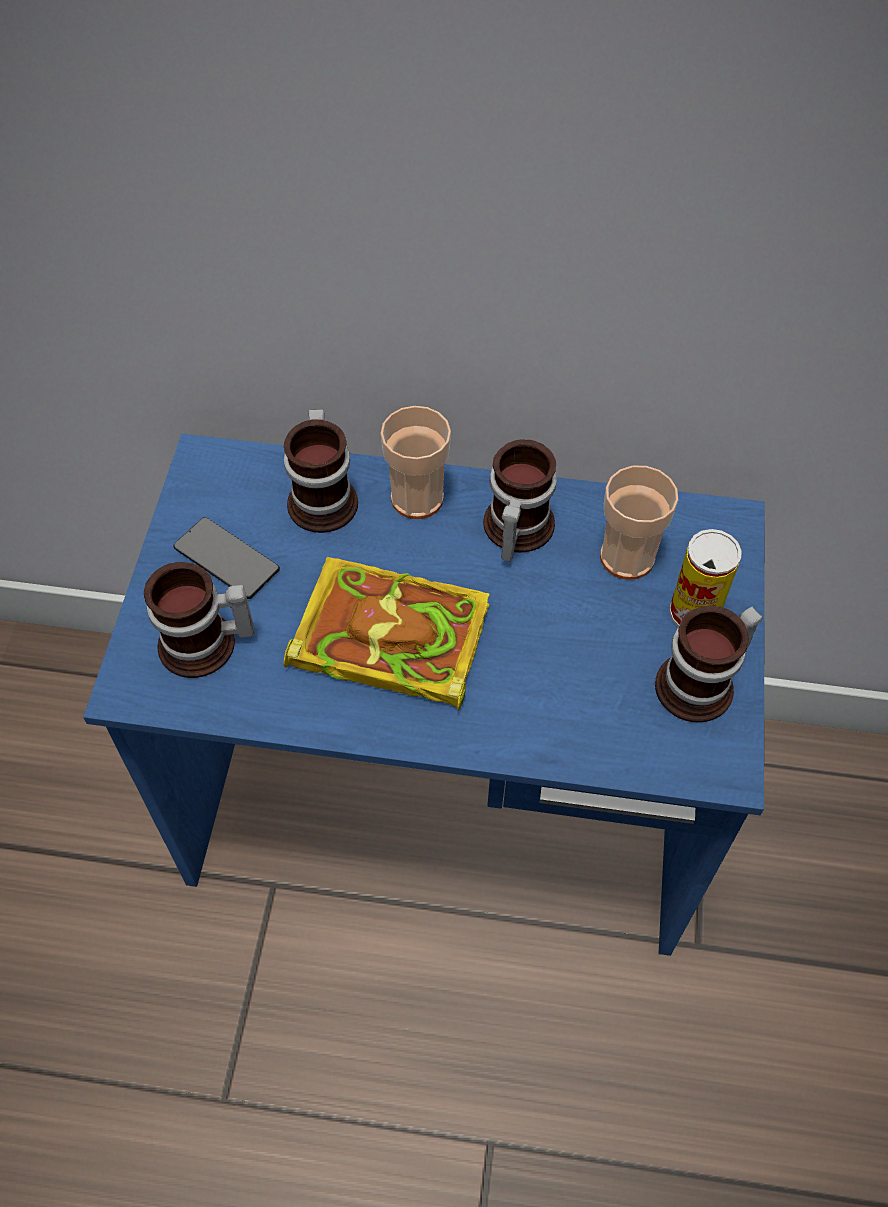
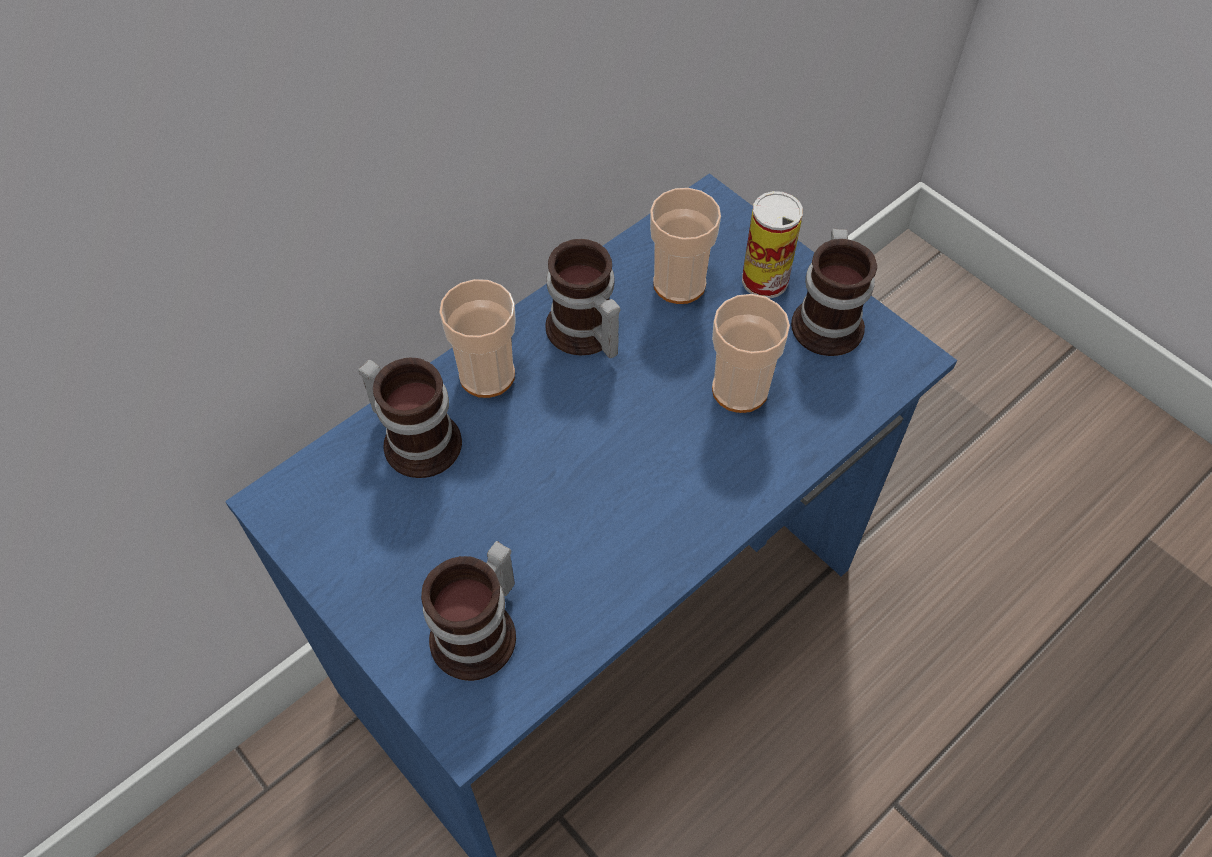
camera: 50 degrees left, 0 degrees up
(226, 559) = (405, 555): phone -> none
(385, 638) = (602, 491): book -> none
(566, 666) = (740, 389): none -> cup

